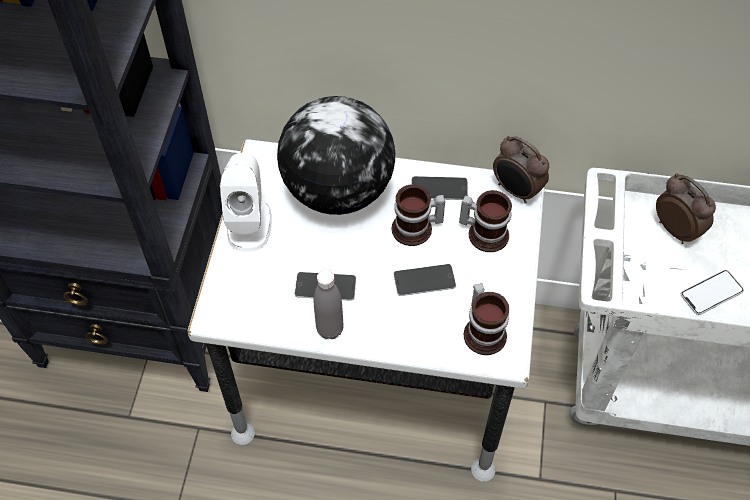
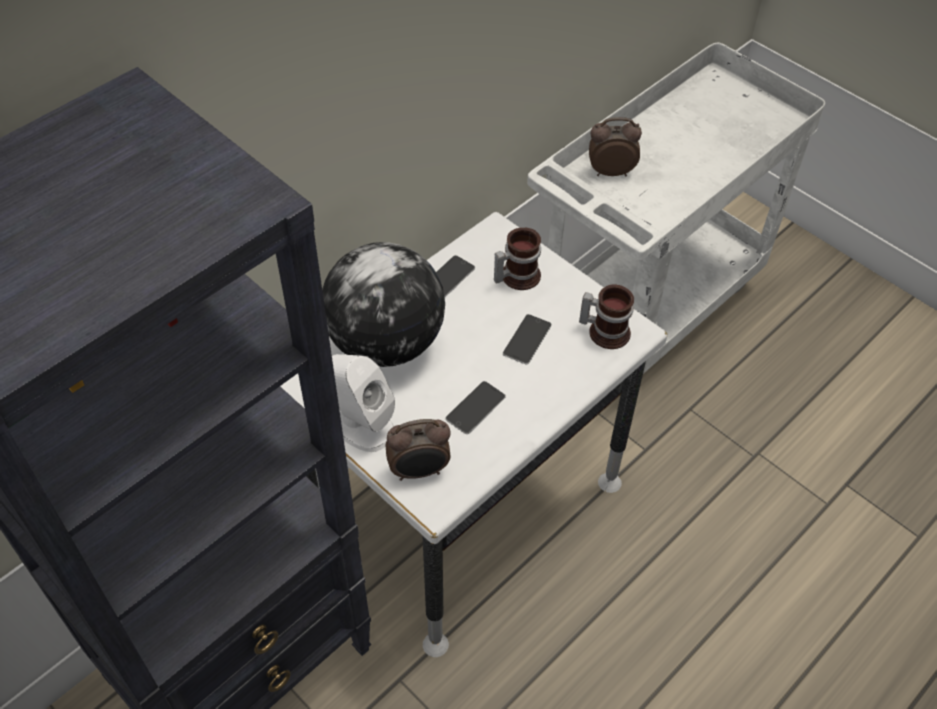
camera: 55 degrees left, 5 degrees down
(330, 329) = (520, 428): grey bottle -> none
(416, 230) = (474, 316): mug -> none
(516, 191) = (495, 234): alarm clock -> alarm clock (419, 471)
(711, 293) = (678, 188): phone -> none

